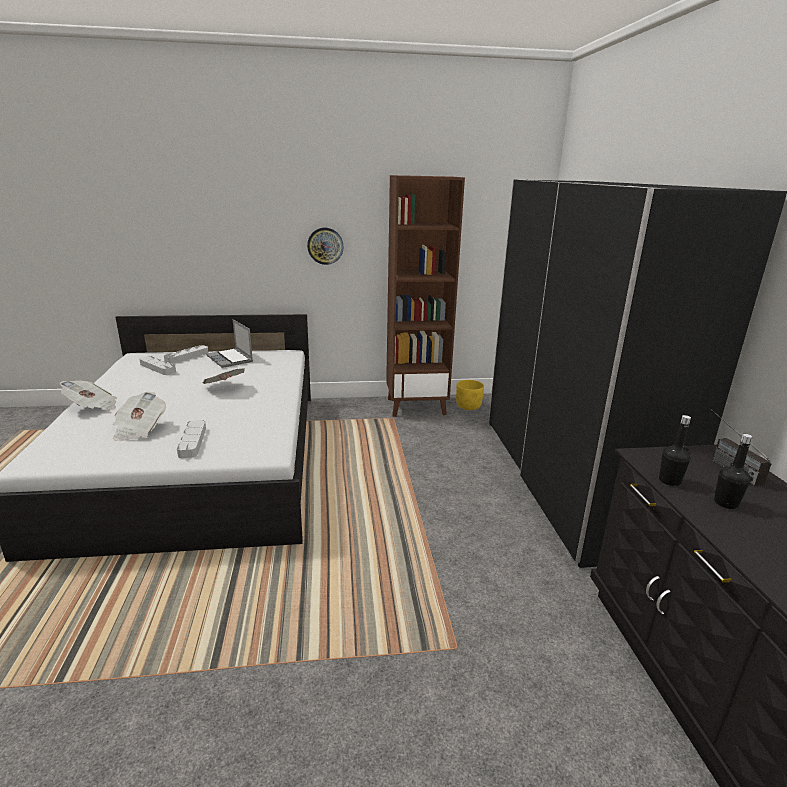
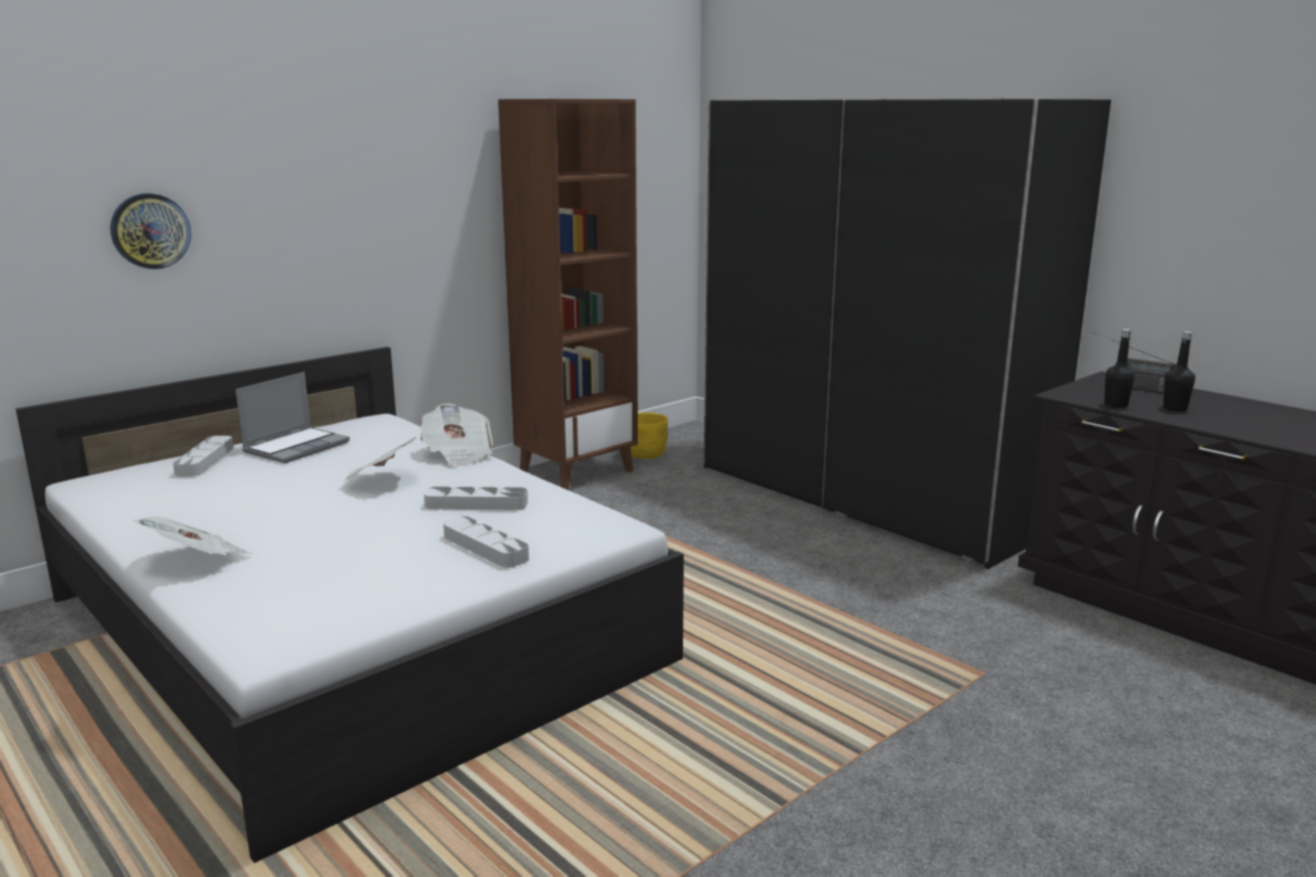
camera: 35 degrees left, 5 degrees down
(139, 430) = (364, 560): newspaper -> newspaper (458, 454)
(157, 368) = (191, 485): grey tray -> grey tray (476, 504)
(230, 359) = (297, 447): laptop -> laptop turned 75 degrees counterclockwise
(325, 246) = (407, 222): wall clock -> wall clock (150, 231)

